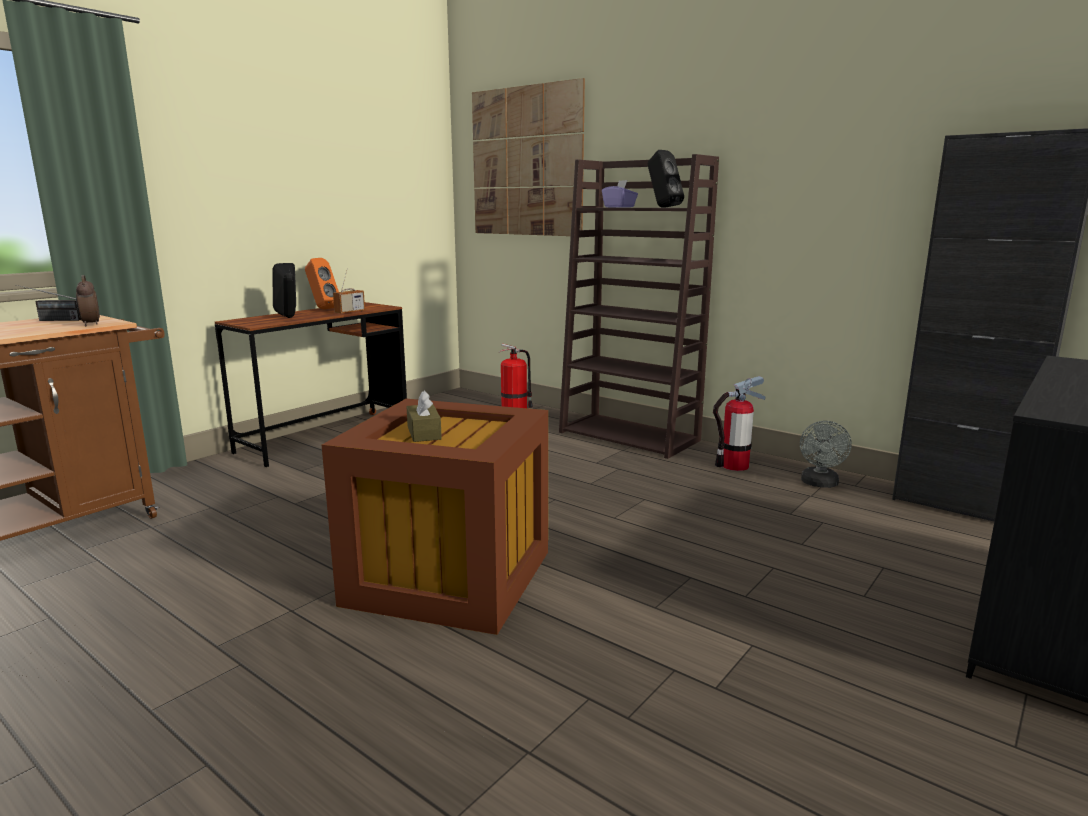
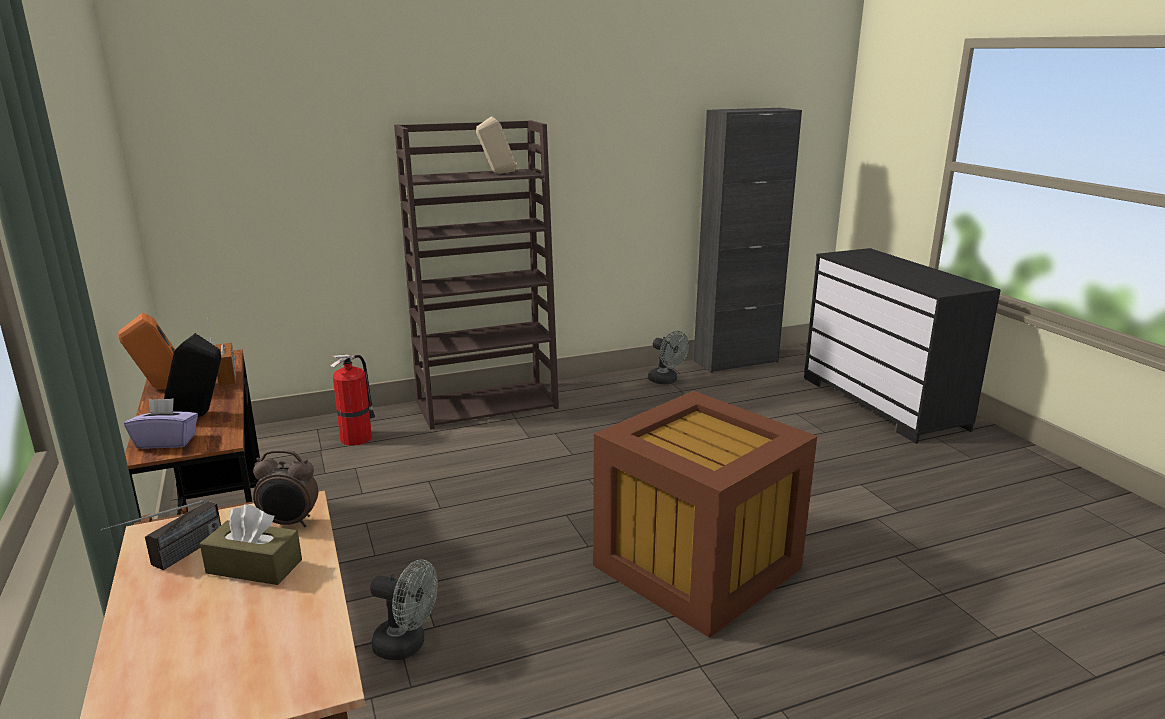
camera: 60 degrees left, 5 degrees up
(269, 501) = (407, 645): none -> grey fan
(424, 433) = (696, 448): brown tissue box -> brown tissue box (254, 566)
(526, 162) = (274, 124): picture -> none
(619, 207) = (446, 176): purple tissue box -> purple tissue box (166, 442)
(662, 207) = (497, 173): black speaker -> beige speaker
(734, 466) = (603, 392): fire extinguisher -> none

